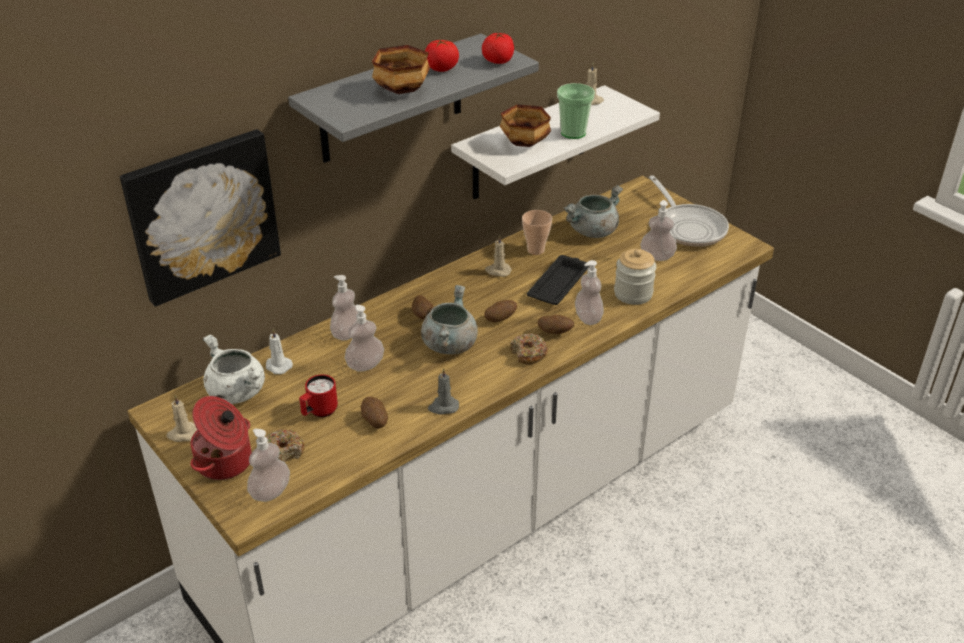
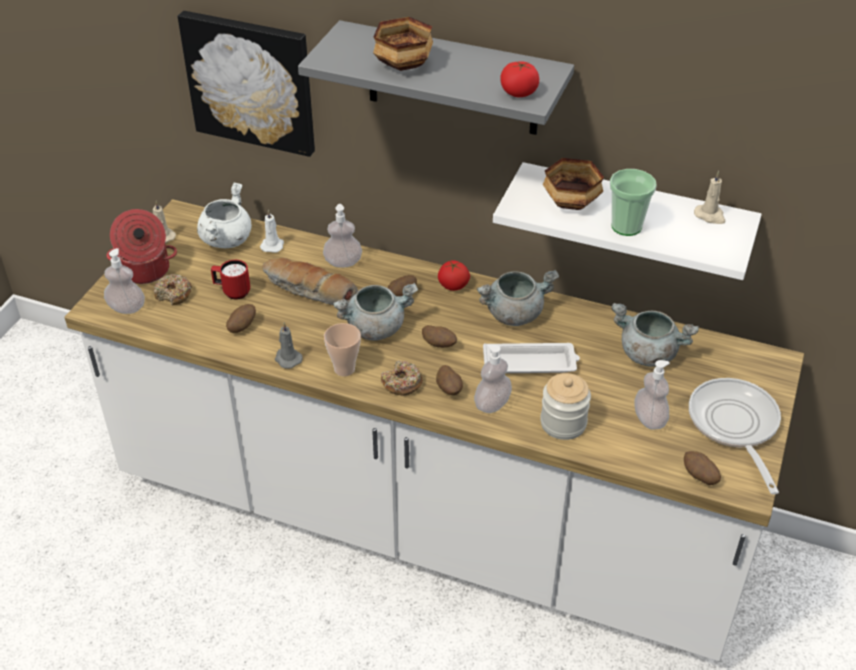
camera: 60 degrees right, 5 degrees up
(365, 365) = (309, 291): soap dispenser -> bread
(442, 68) = (469, 69): tomato -> tomato (453, 285)
(498, 271) = (514, 314): beige candle -> grey cooking pot
(535, 250) = (573, 325): cup -> cup (344, 369)
(559, 284) = (531, 363): black tray -> white tray
(688, 227) = (734, 426): frying pan -> frying pan turned 135 degrees clockwise
(723, 259) = (699, 477): none -> potato

